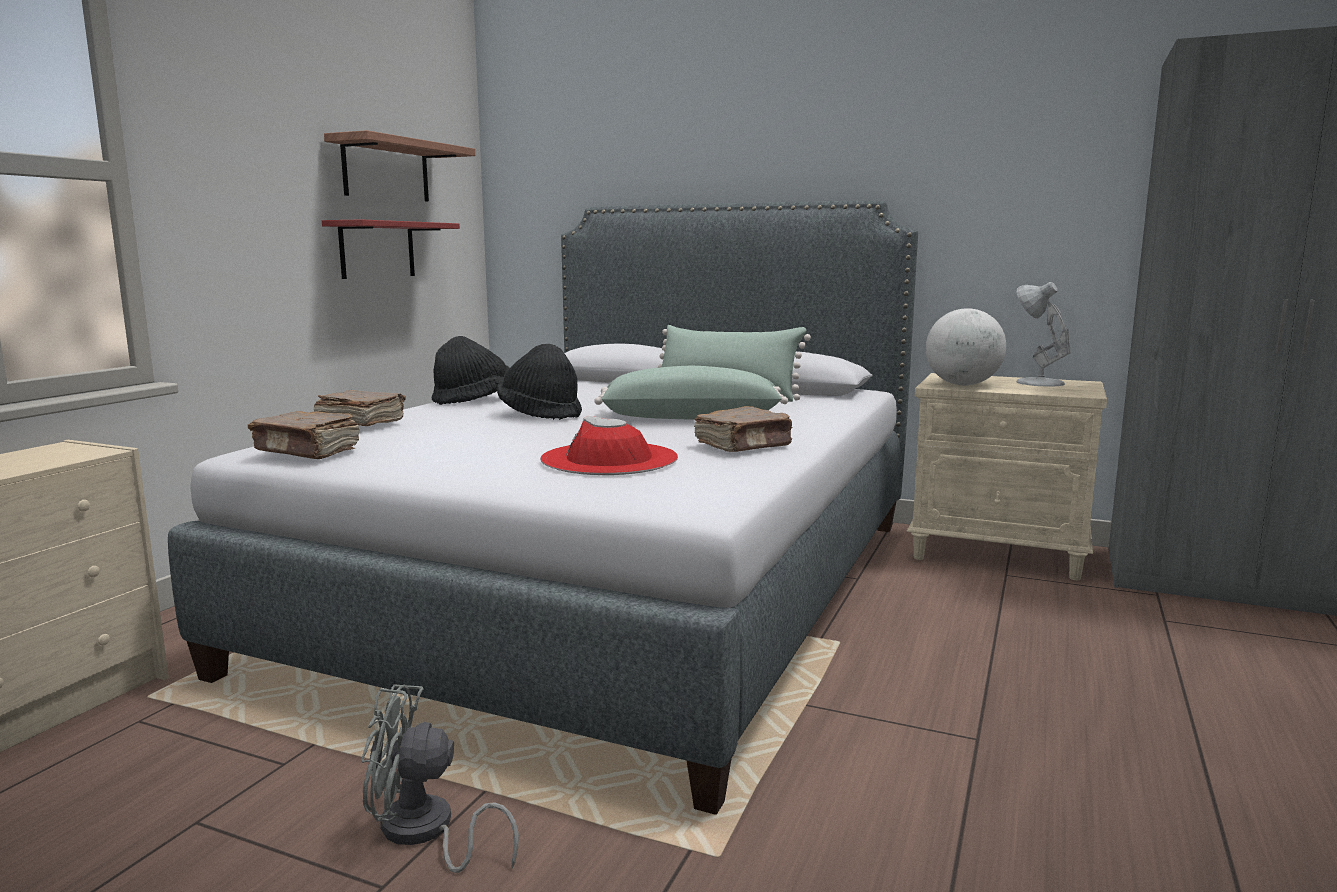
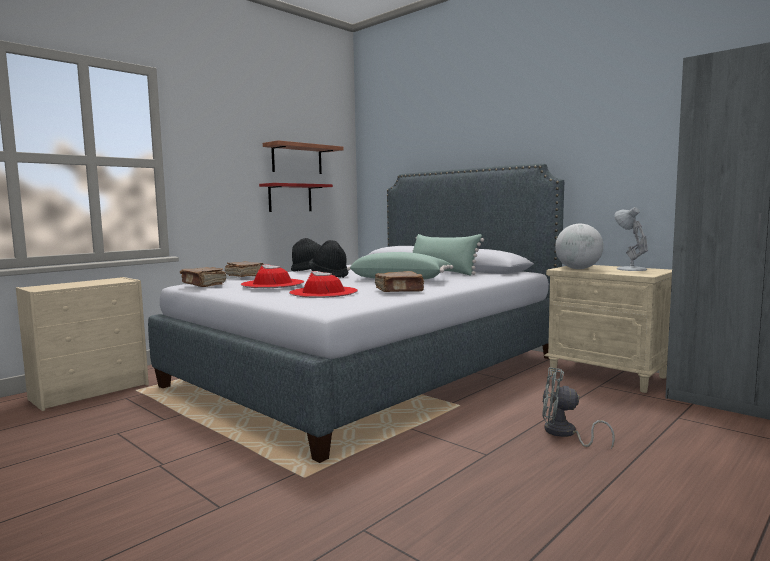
camera: 20 degrees right, 5 degrees down
(424, 833) = (194, 450): grey fan -> grey fan (564, 434)
(471, 443) = (272, 284): none -> red hat

